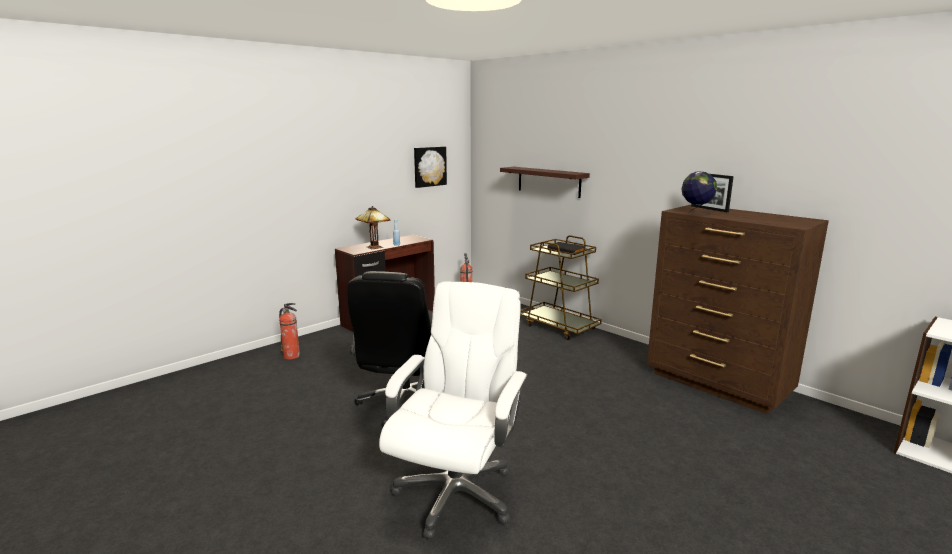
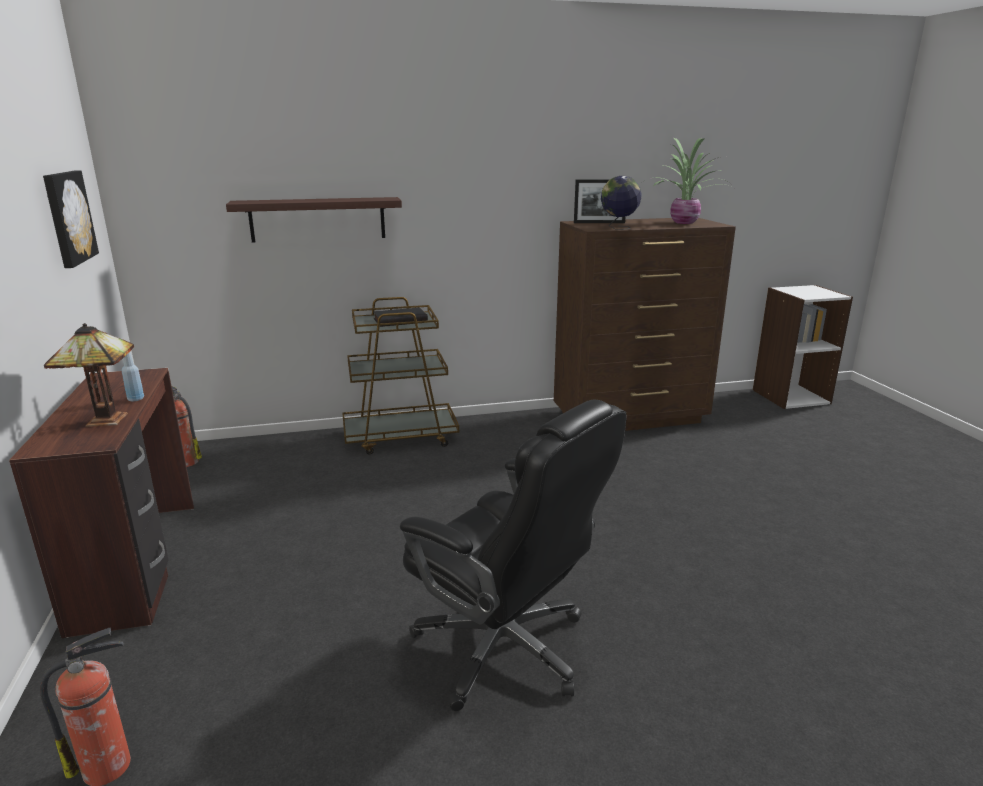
camera: 60 degrees left, 5 degrees up
(455, 493) = (784, 673): white office chair -> none
(779, 220) = (685, 222): none -> potted plant

